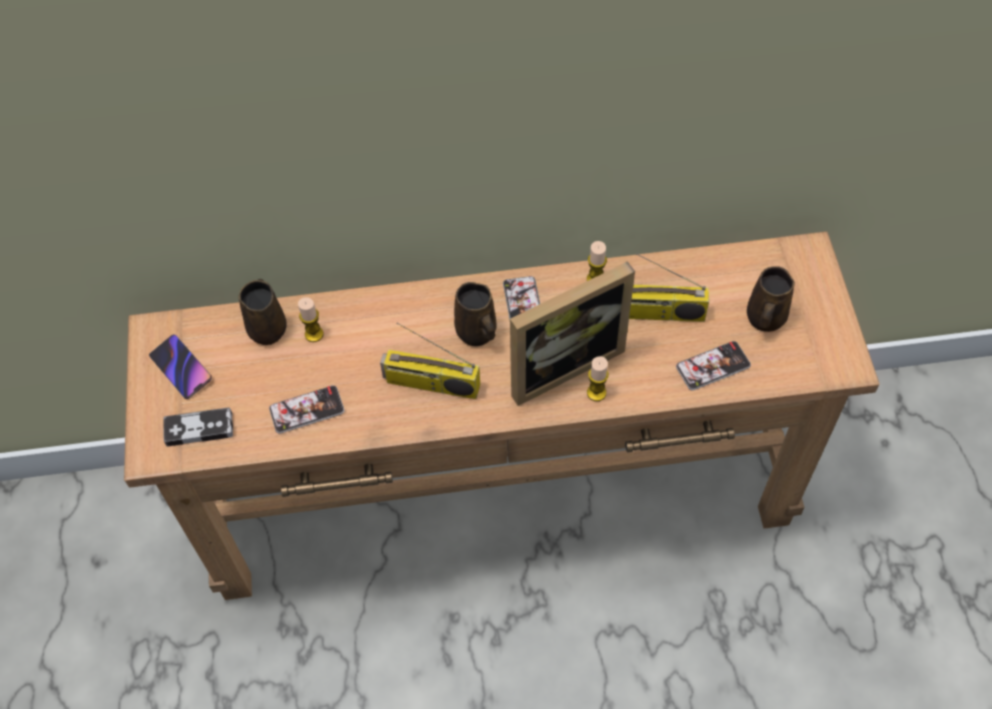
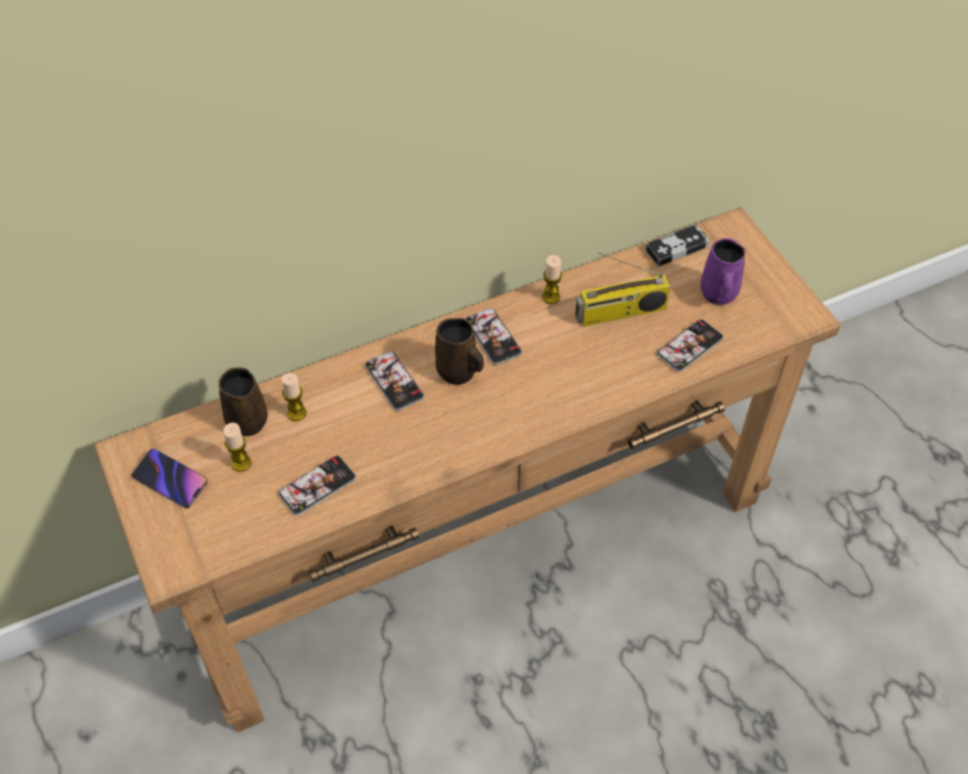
camera: 20 degrees left, 5 degrees down
(199, 429) = (212, 533): game controller -> game controller (677, 248)
(414, 327) = (394, 381): none -> phone
(431, 384) = (432, 430): radio -> none
(560, 362) = (548, 378): picture frame -> none
(596, 393) = (593, 397): candle -> candle (241, 463)
(764, 319) = (718, 294): brown mug -> purple mug

